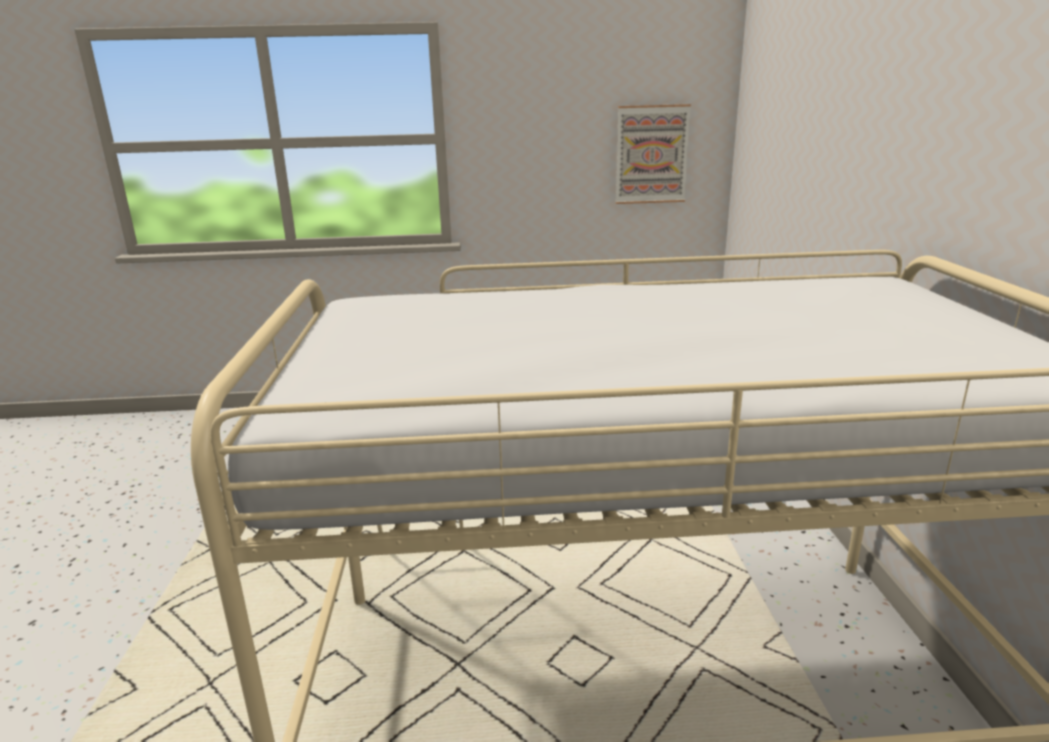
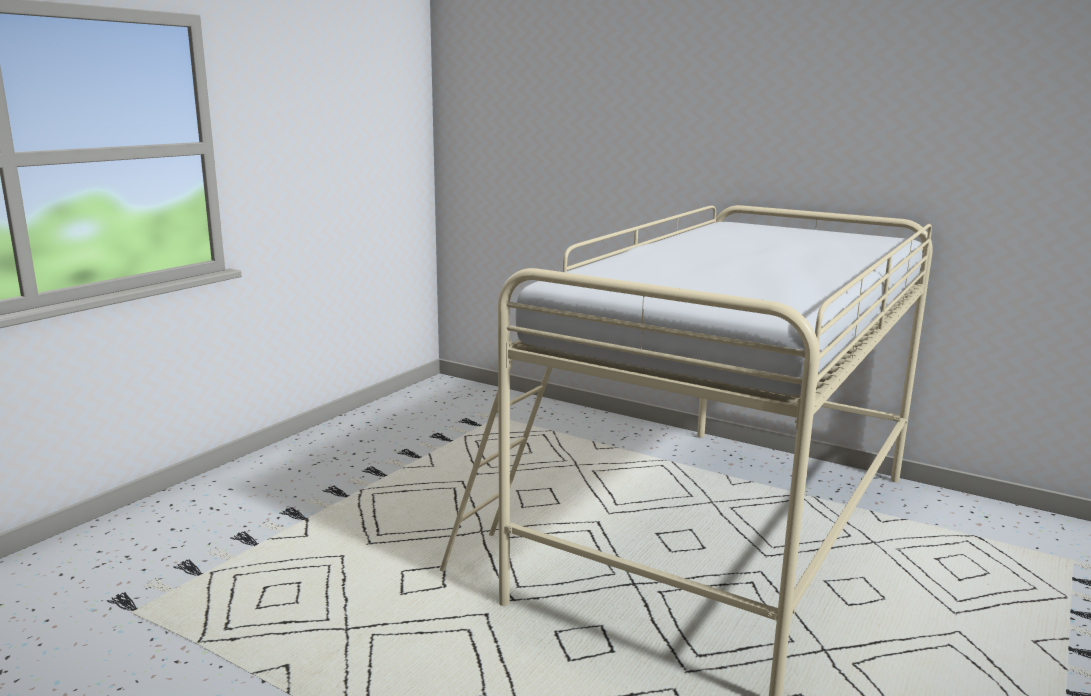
camera: 55 degrees left, 5 degrees down
(651, 154) = (383, 158): picture -> none

